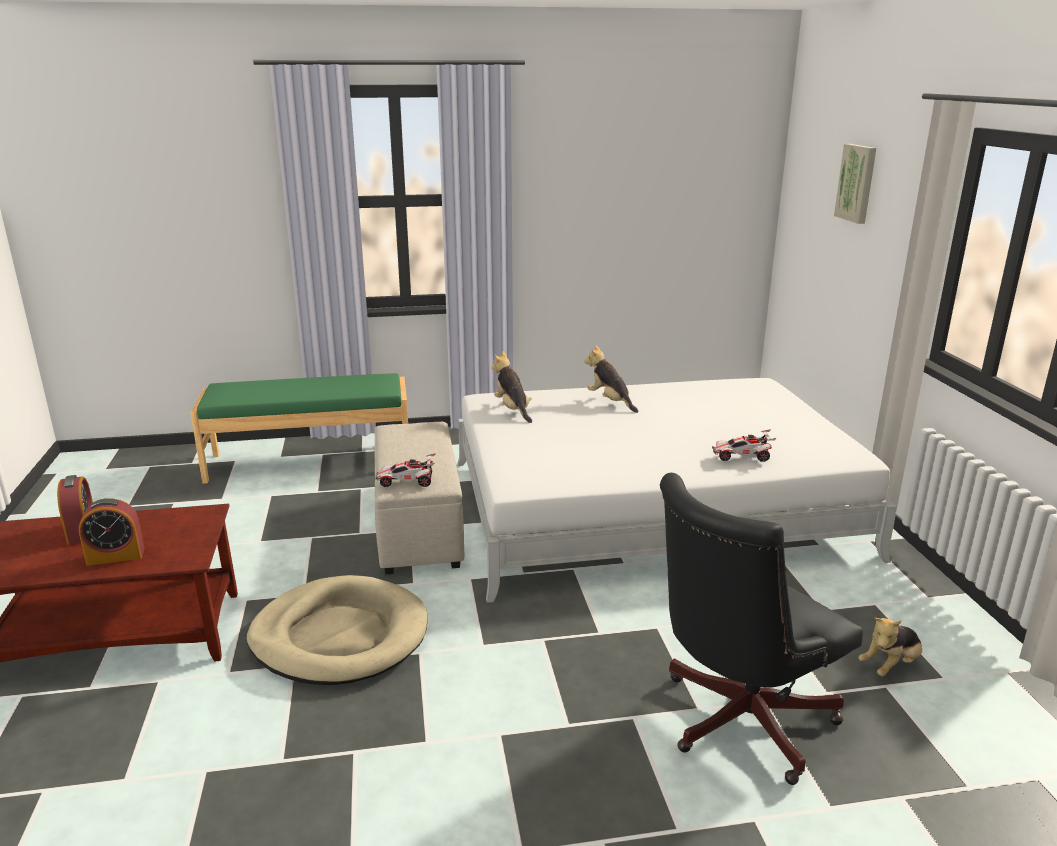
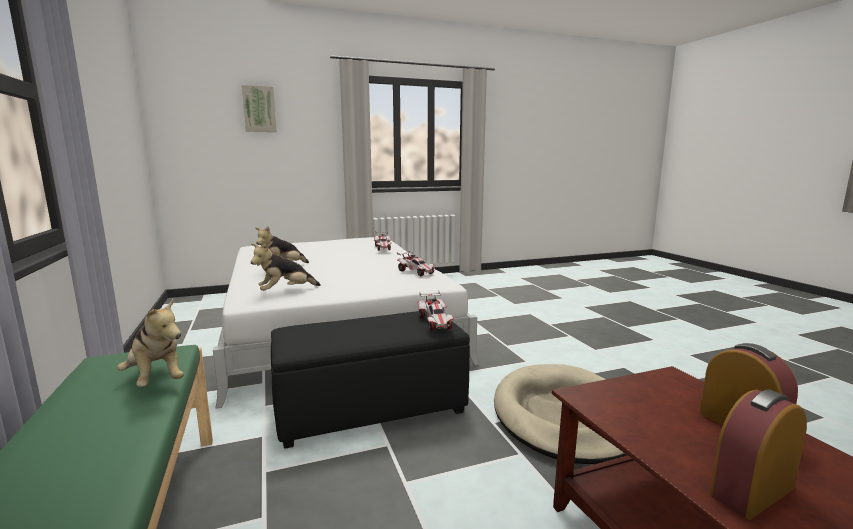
camera: 100 degrees left, 10 degrees down
(418, 528) = (372, 409): beige ottoman -> black ottoman
(577, 474) = (416, 272): none -> toy car
(737, 722) = (532, 308): black office chair -> none
(890, 665) = (473, 287): plush toy -> plush toy (156, 379)

